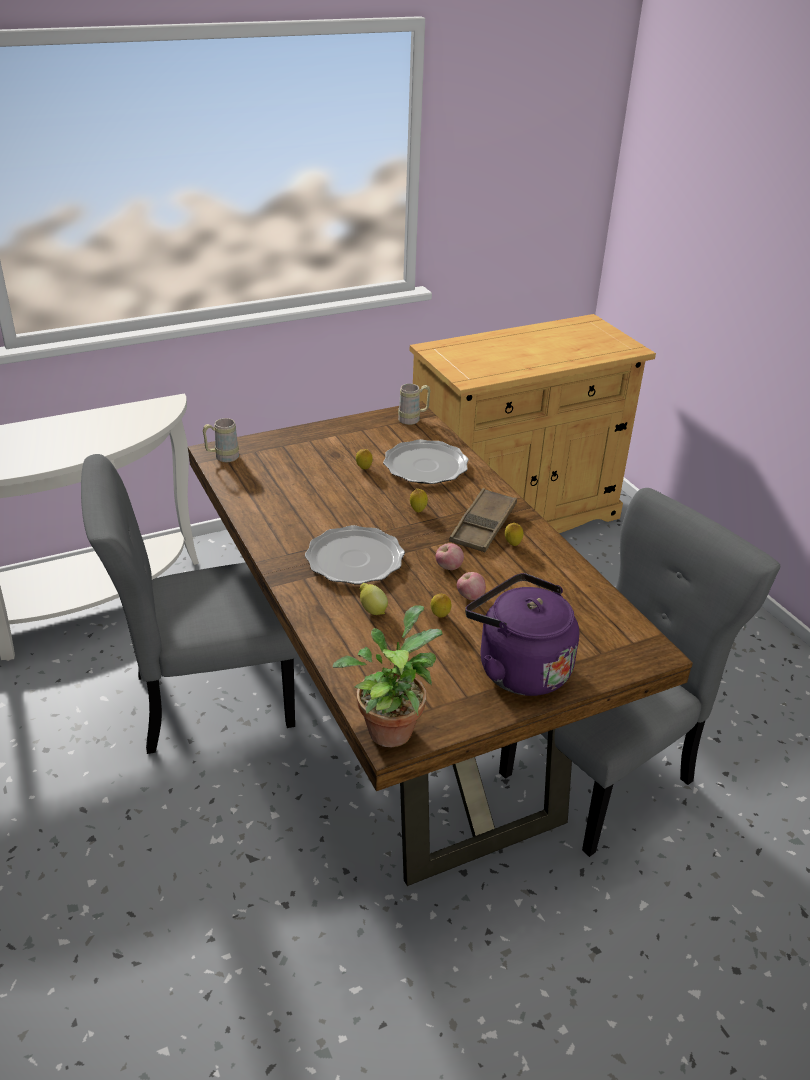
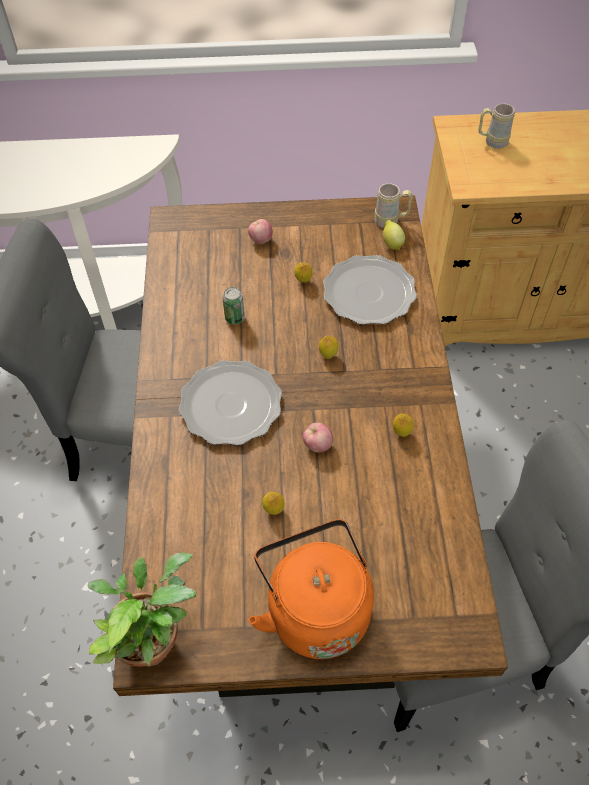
camera: 25 degrees right, 20 degrees up
(222, 457) = (174, 230): beige mug -> beige mug (491, 142)
(319, 503) = (235, 318): none -> can
(372, 610) = (213, 479): lemon -> lemon (391, 244)
(470, 597) = (318, 493): apple -> apple (260, 240)
(483, 526) = (384, 397): brown tray -> none
(518, 668) = (315, 608): purple kettle -> orange kettle

